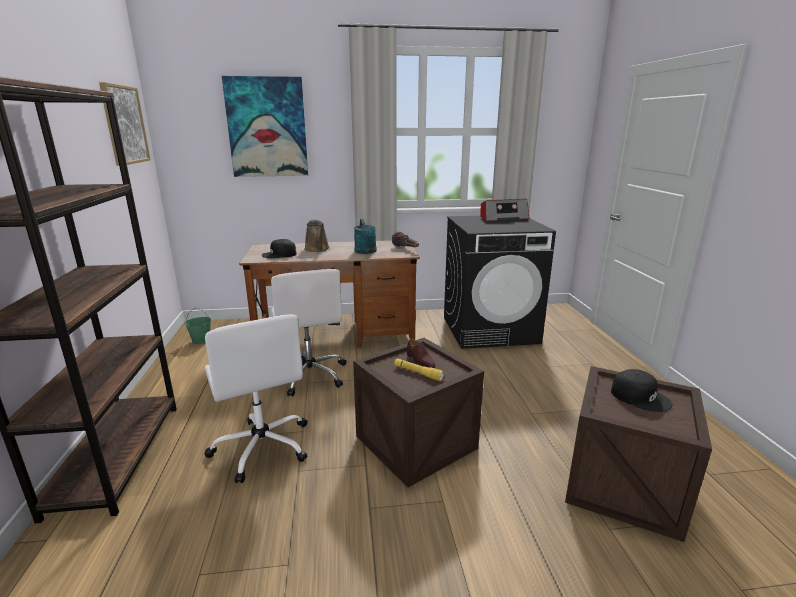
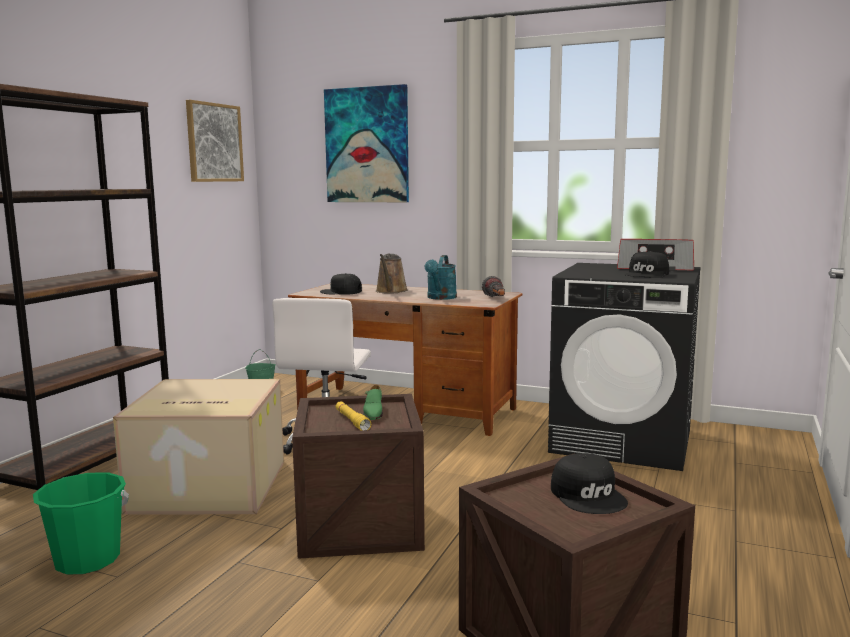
camera: 30 degrees right, 10 degrees down
(240, 560) = (87, 560): none -> green bucket
(262, 446) = (207, 487): white office chair -> cardboard box
(420, 361) = (373, 413): brown shoe -> green shoe
(514, 225) = (647, 274): none -> black cap

